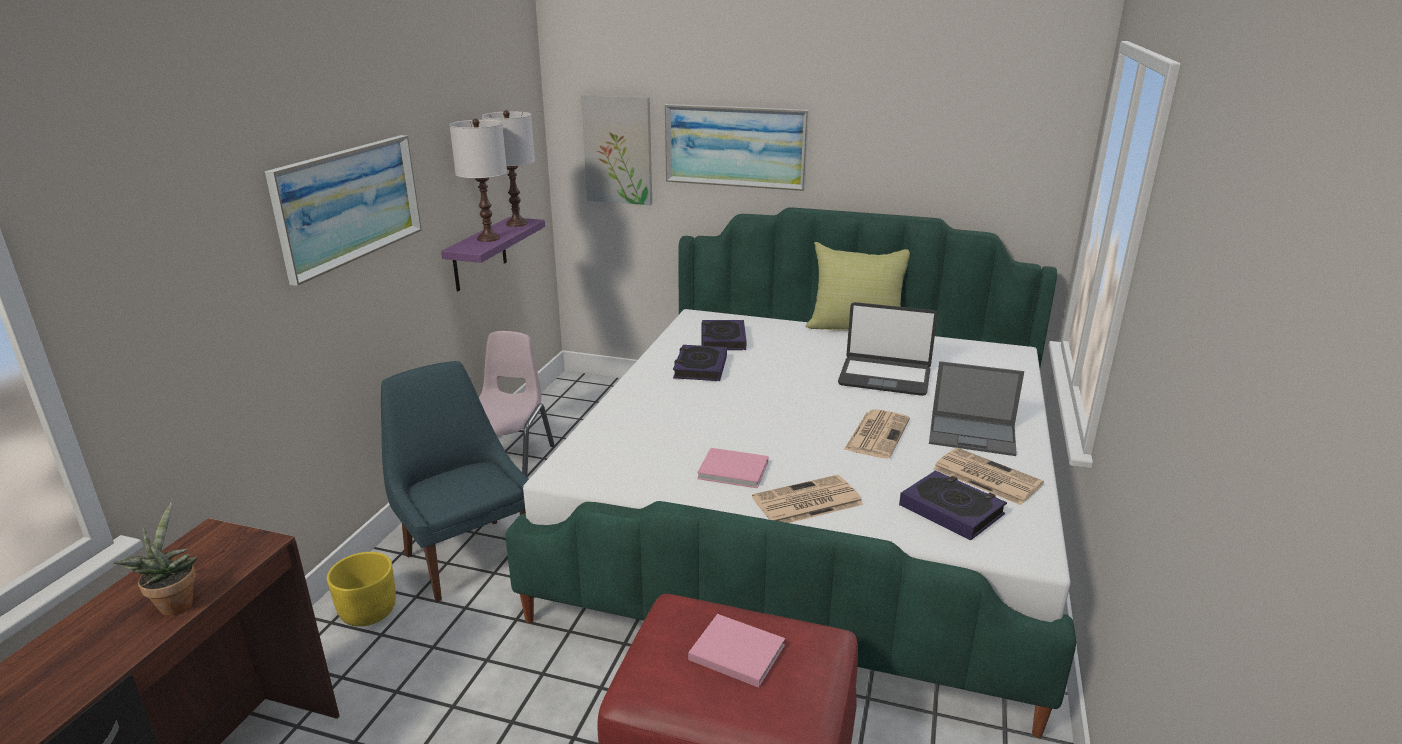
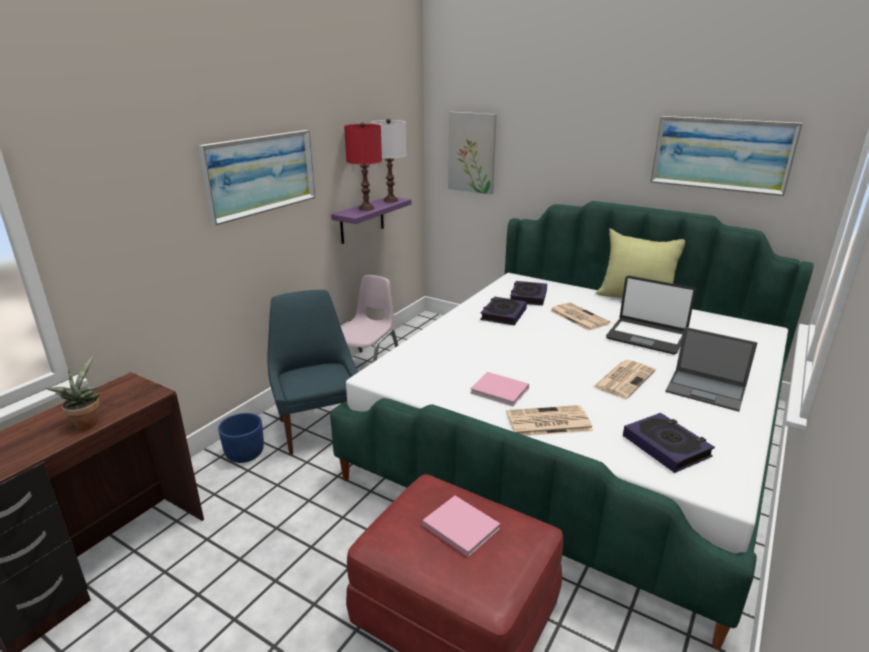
camera: 15 degrees right, 0 degrees up
(369, 612) = (245, 454): yellow planter -> blue planter
(488, 238) = (366, 208): white table lamp -> red table lamp
(735, 146) = (556, 152): picture -> picture (721, 154)
(985, 476) = (705, 424): newspaper -> newspaper (577, 317)

